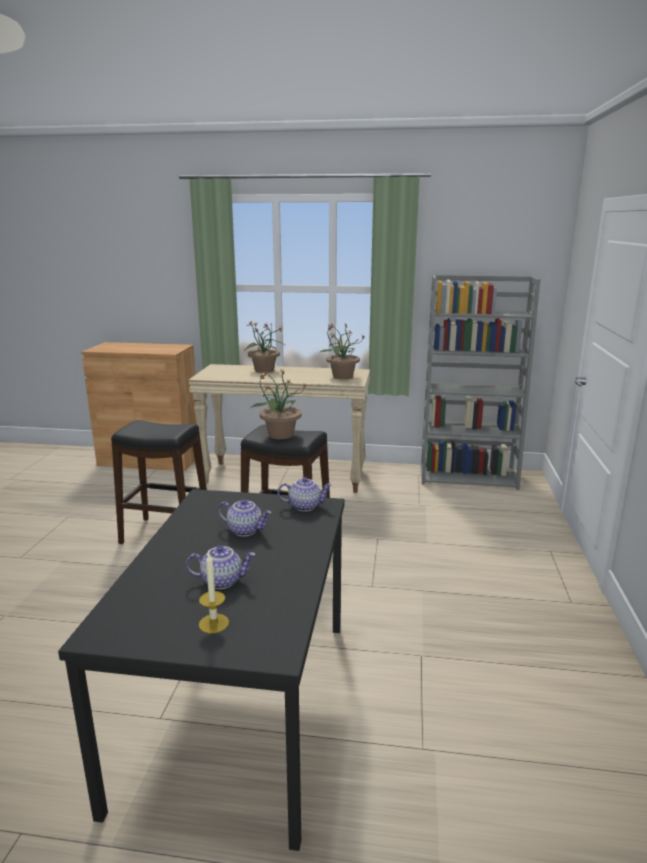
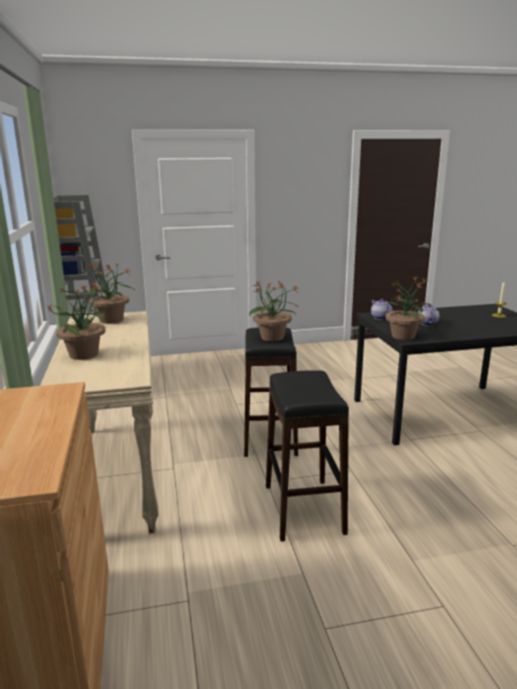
camera: 110 degrees left, 0 degrees up
(217, 498) = (403, 336): none -> potted plant
(222, 581) = (473, 319): teapot -> none

